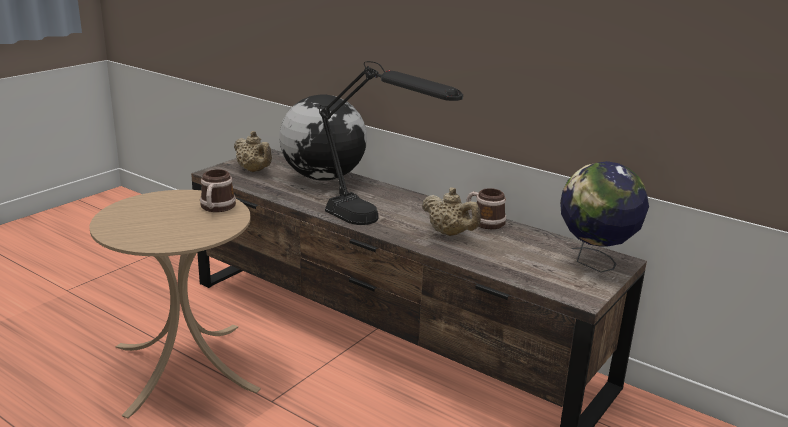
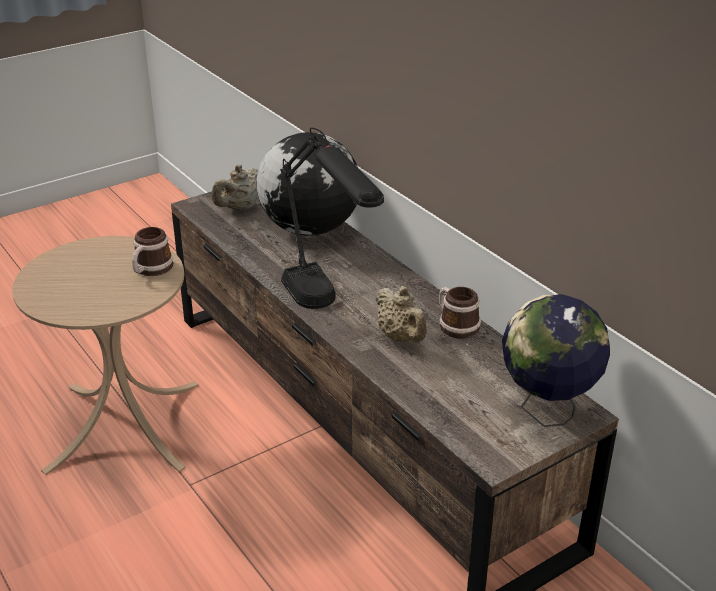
camera: 20 degrees right, 10 degrees up
(254, 170) = (239, 208): beige teapot -> beige teapot turned 60 degrees clockwise

